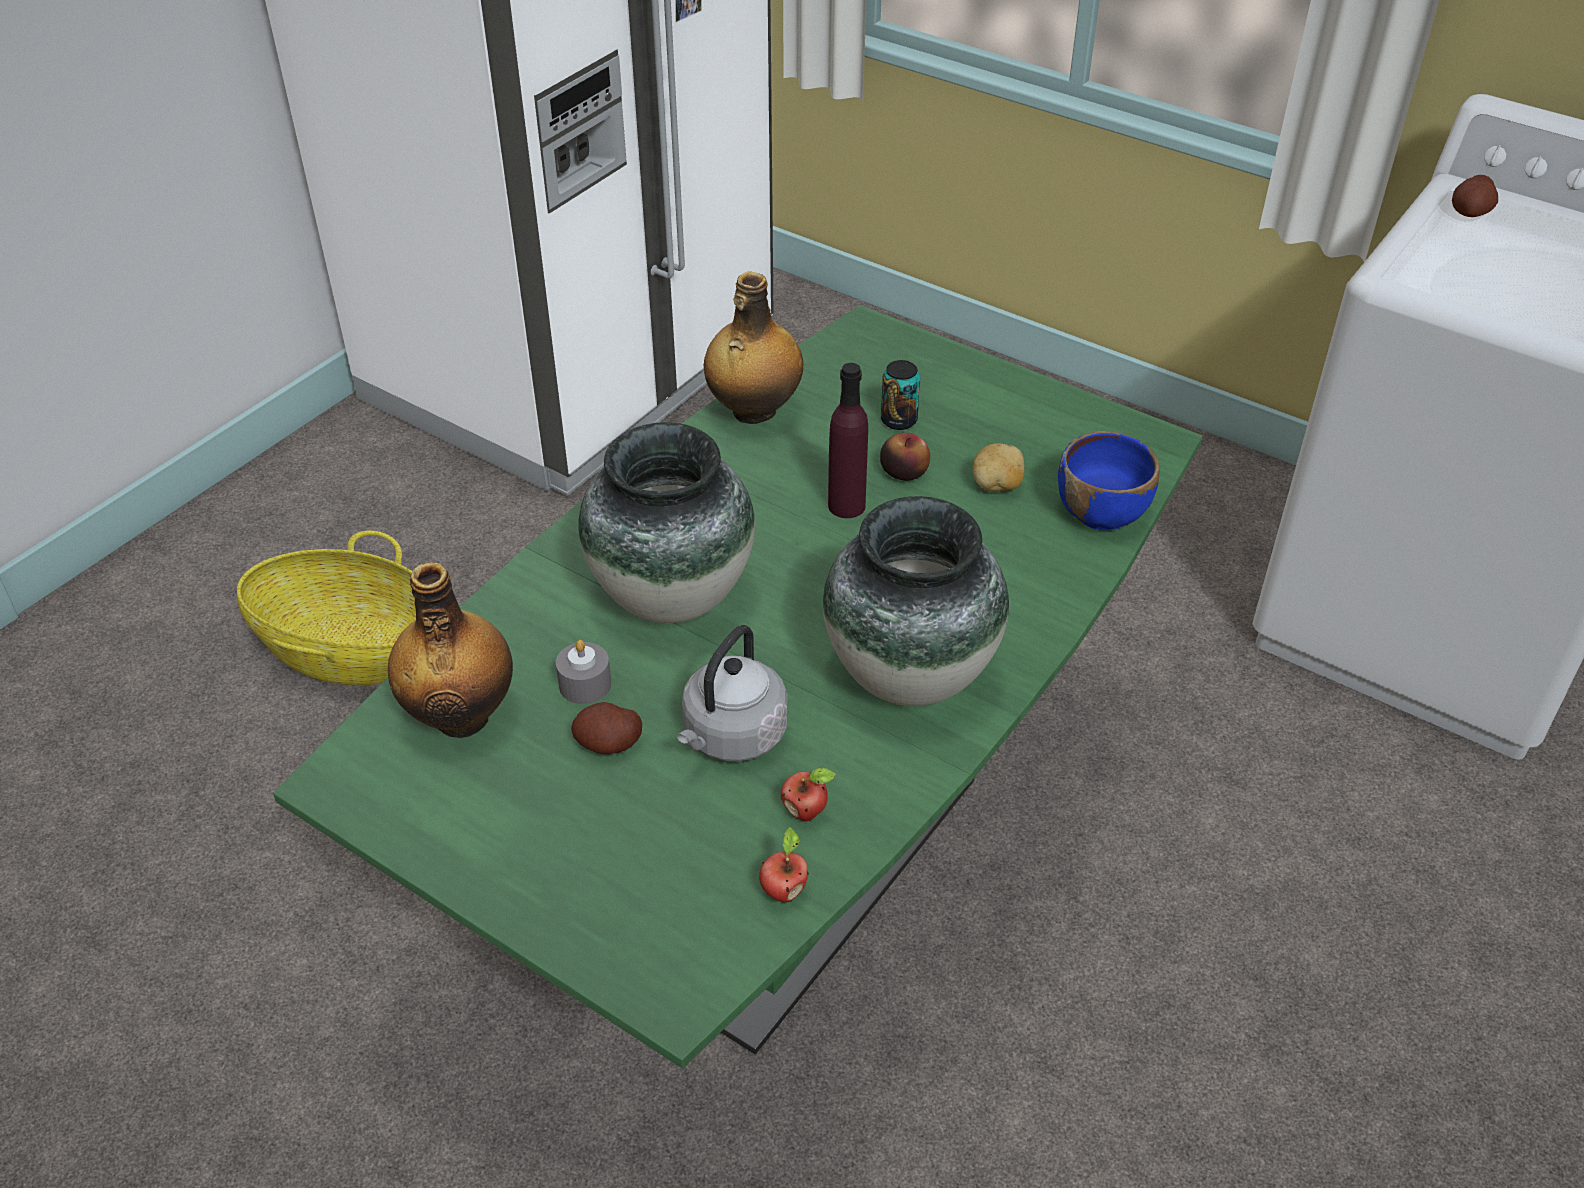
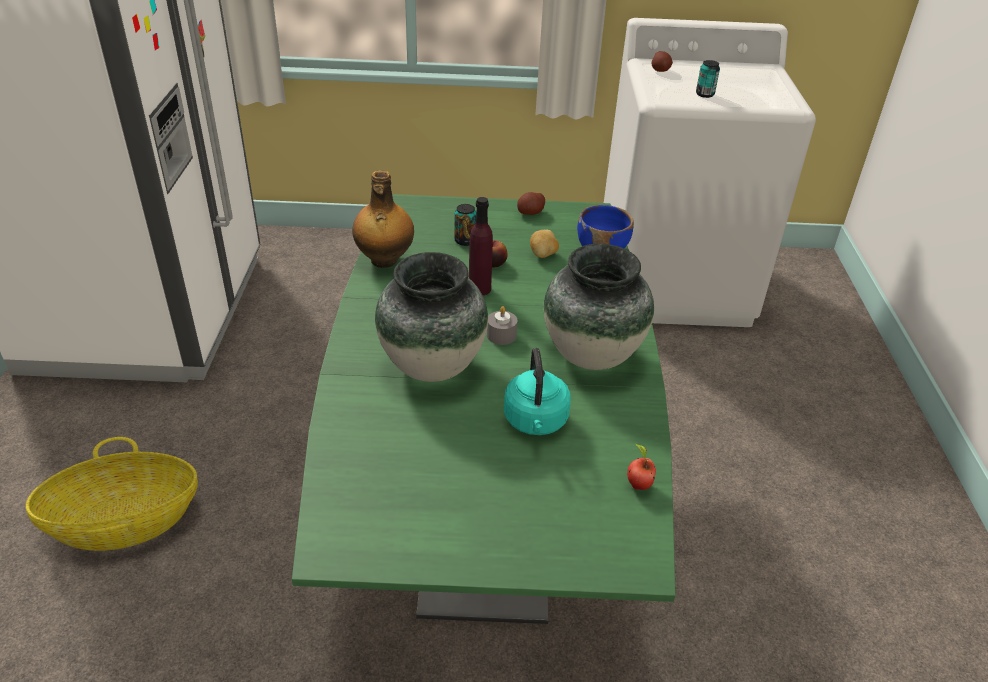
camera: 35 degrees left, 5 degrees down
(461, 715) = (372, 478): bottle -> none
(585, 684) = (429, 430): grey candle -> grey candle (501, 335)
(608, 743) = (473, 455): potato -> potato (530, 212)
(732, 737) = (535, 422): grey kettle -> turquoise kettle
(807, 812) = (610, 441): apple -> none
(1504, 286) = (704, 94): none -> can

